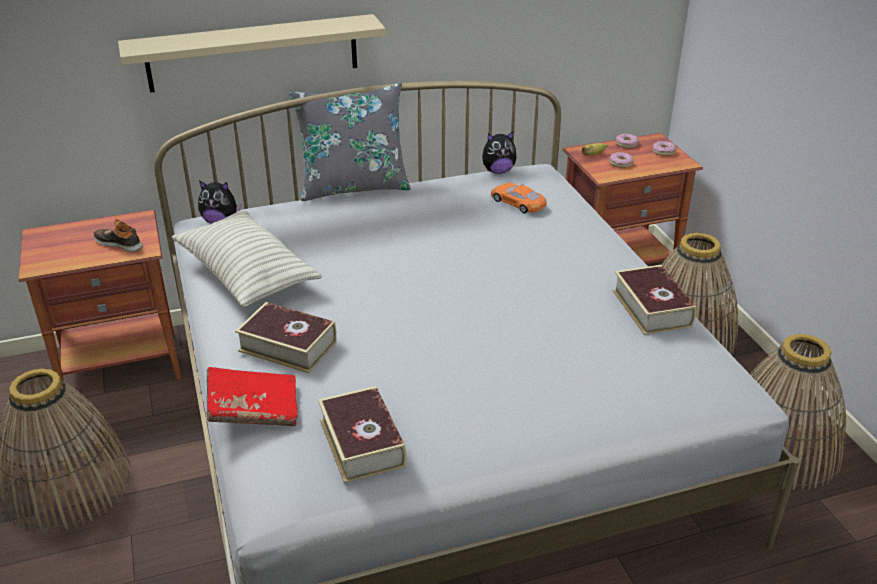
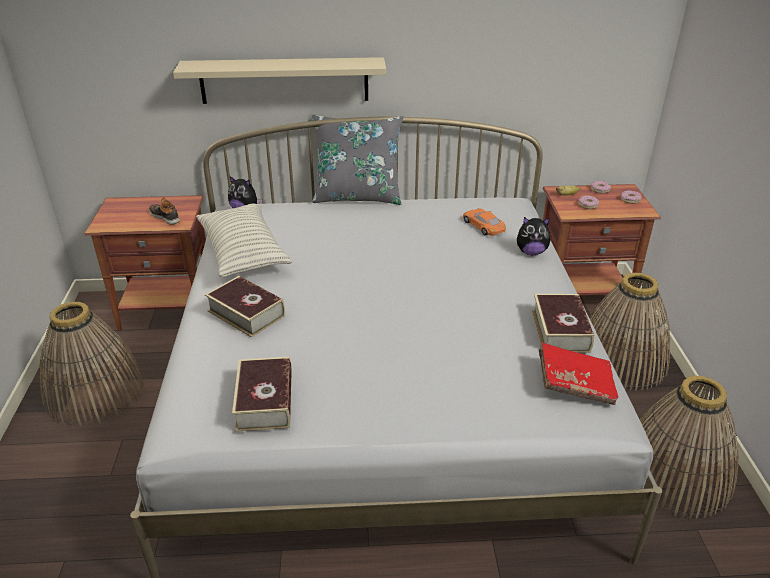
camera: 15 degrees right, 0 degrees up
(253, 409) = (196, 359): red book -> red book (575, 384)
(498, 171) = (479, 198): plush toy -> plush toy (531, 252)

